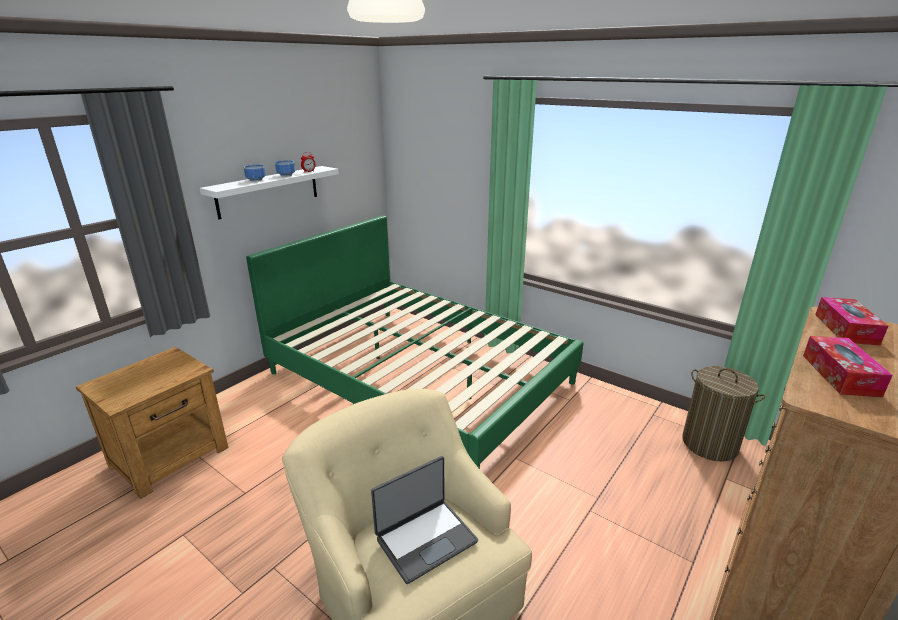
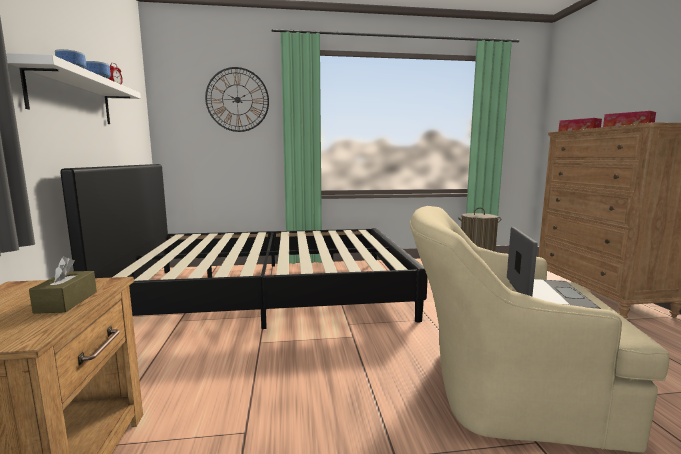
camera: 45 degrees left, 15 degrees down
(161, 382) = (67, 302): none -> brown tissue box
(420, 377) = (269, 292): green bed -> black bed
(454, 155) = (237, 100): none -> wall clock

